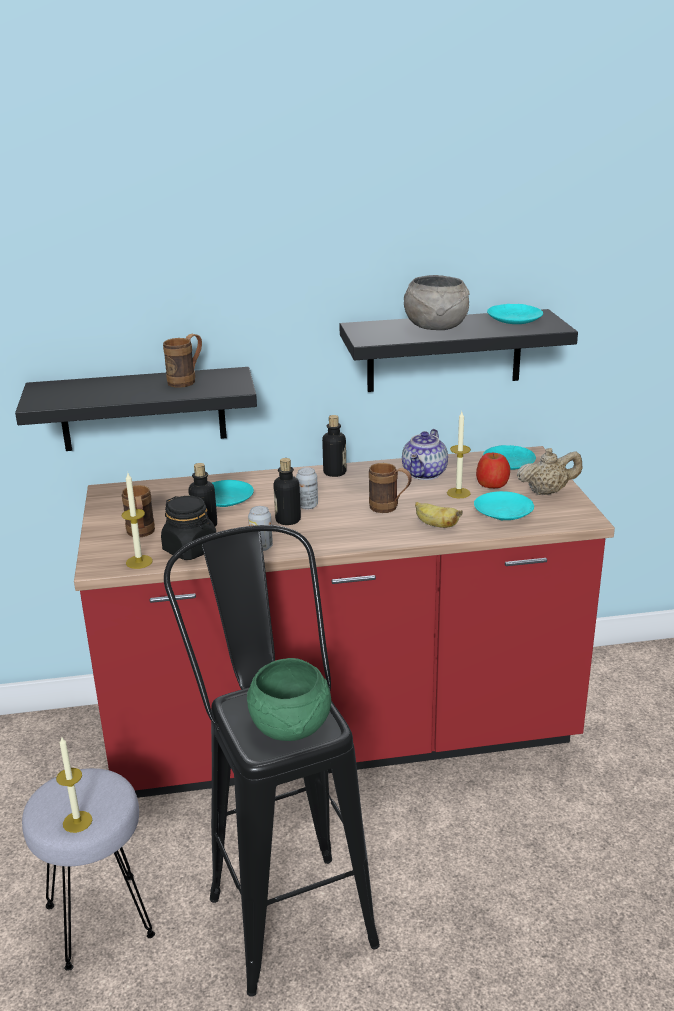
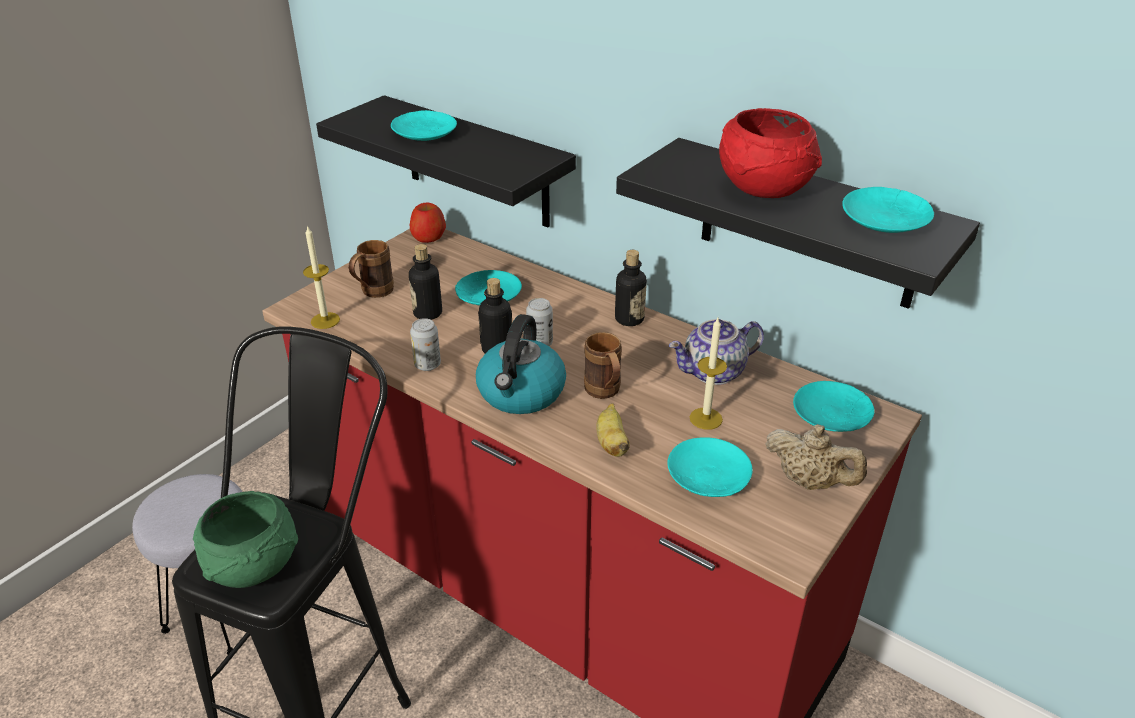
camera: 45 degrees right, 10 degrees up
(77, 822) = (163, 523): candle -> none
(120, 389) = (424, 133): none -> turquoise plate
(187, 381) = (490, 148): brown mug -> none
(190, 550) = (376, 332): black jar -> none
(345, 530) = (521, 393): none -> kettle
(435, 327) = (762, 187): grey bowl -> red bowl
(492, 483) = (764, 430): apple -> apple (428, 236)

